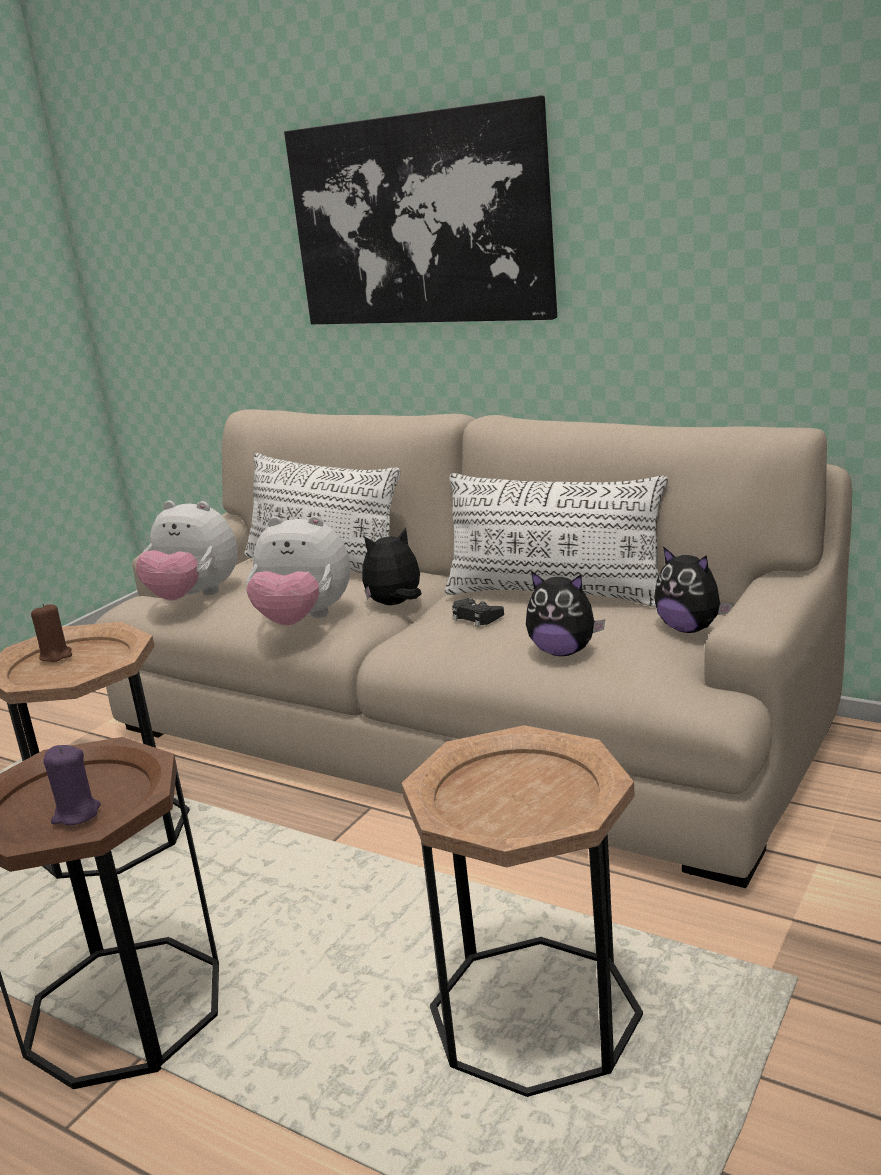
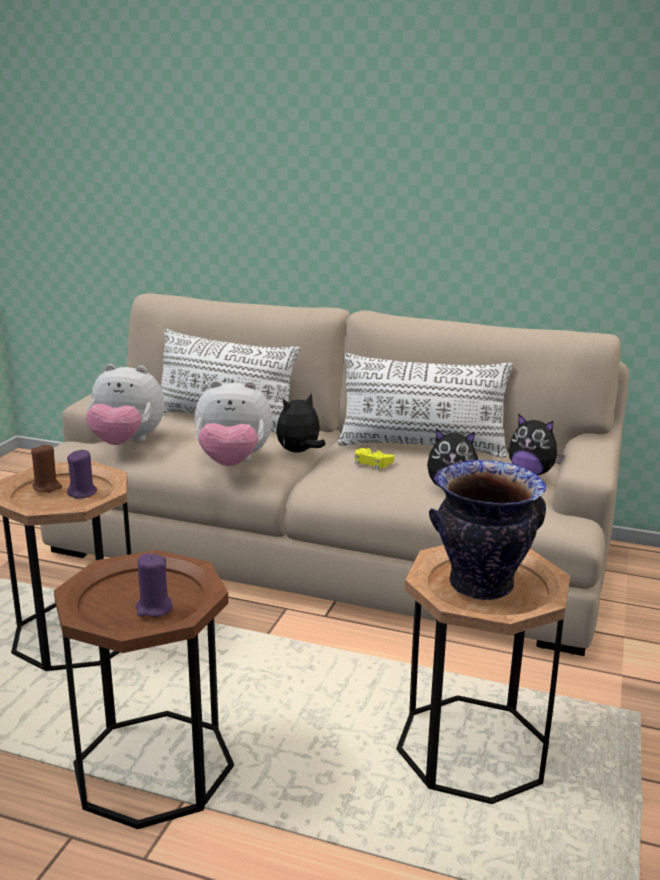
camera: 15 degrees left, 0 degrees up
(93, 662) = (82, 493): none -> purple candle
(419, 220) = (311, 158): picture -> none
(476, 617) = (372, 462): black game controller -> yellow game controller
(505, 794) = (482, 586): none -> vase

